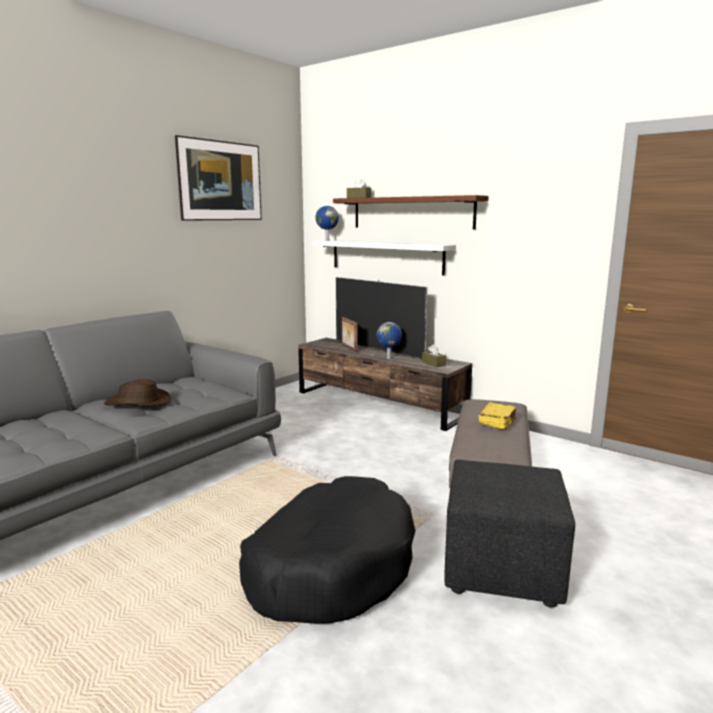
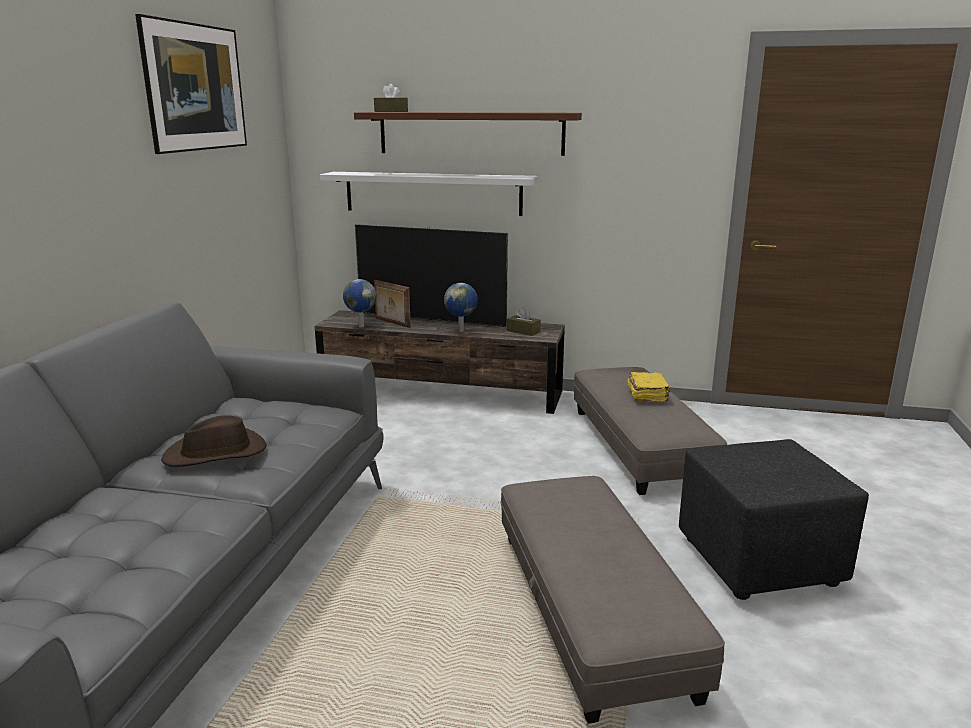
camera: 25 degrees left, 5 degrees up
(327, 240) = (341, 173): globe -> globe (361, 326)
(330, 566) = (591, 610): black dog bed -> grey ottoman

